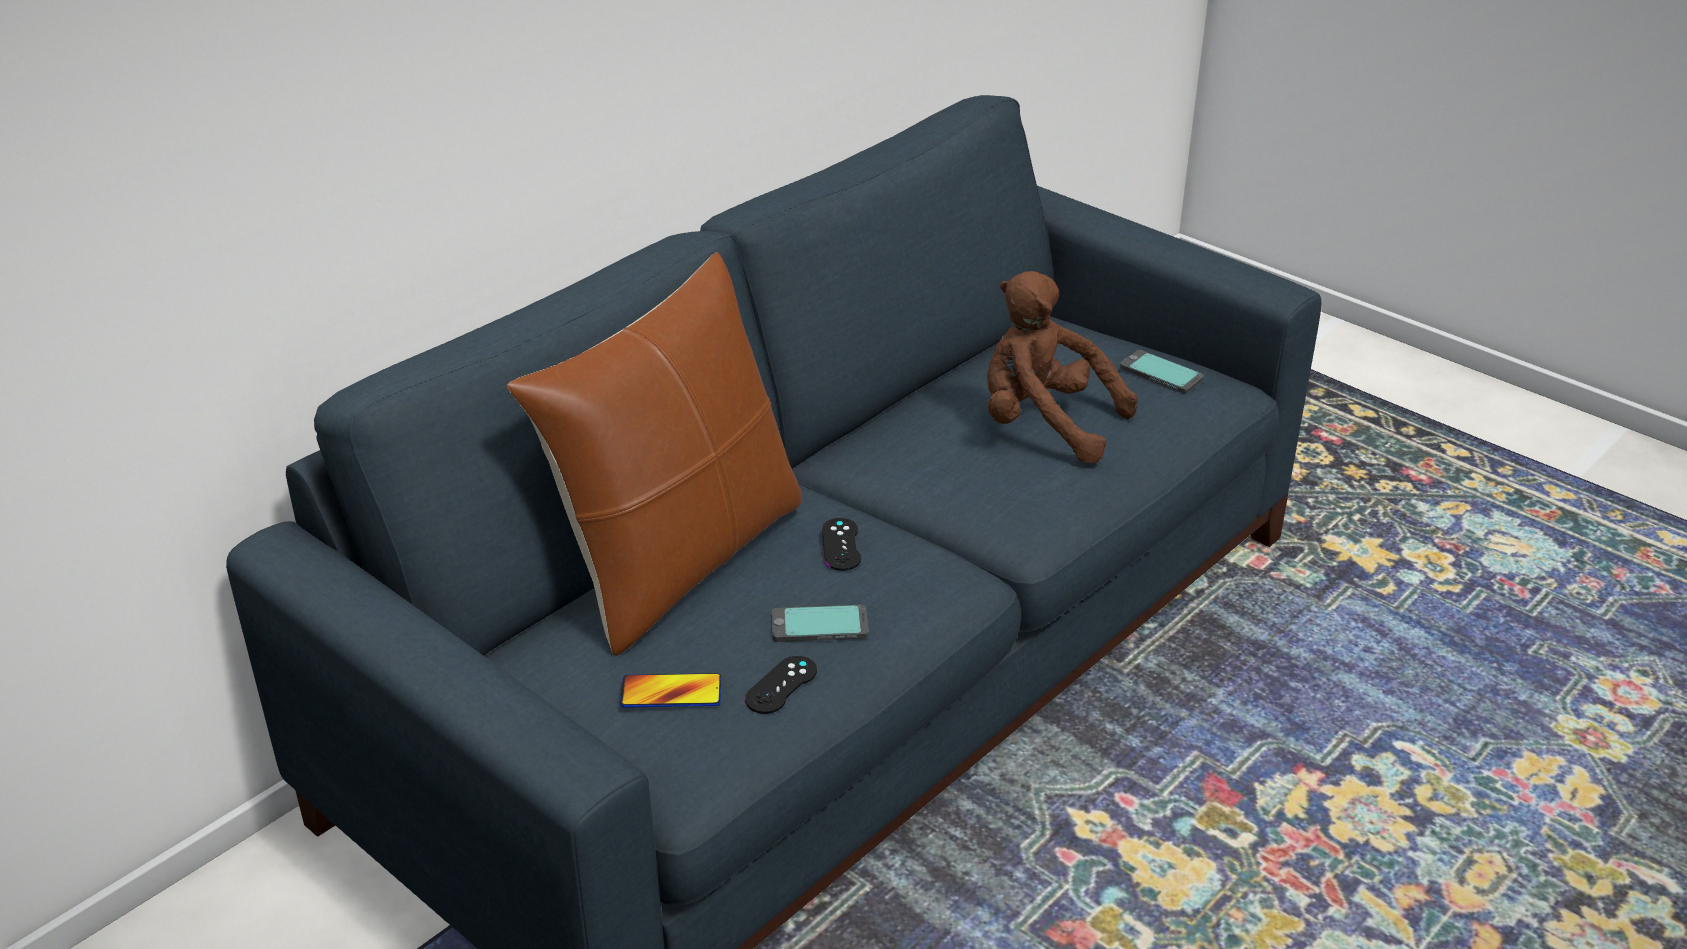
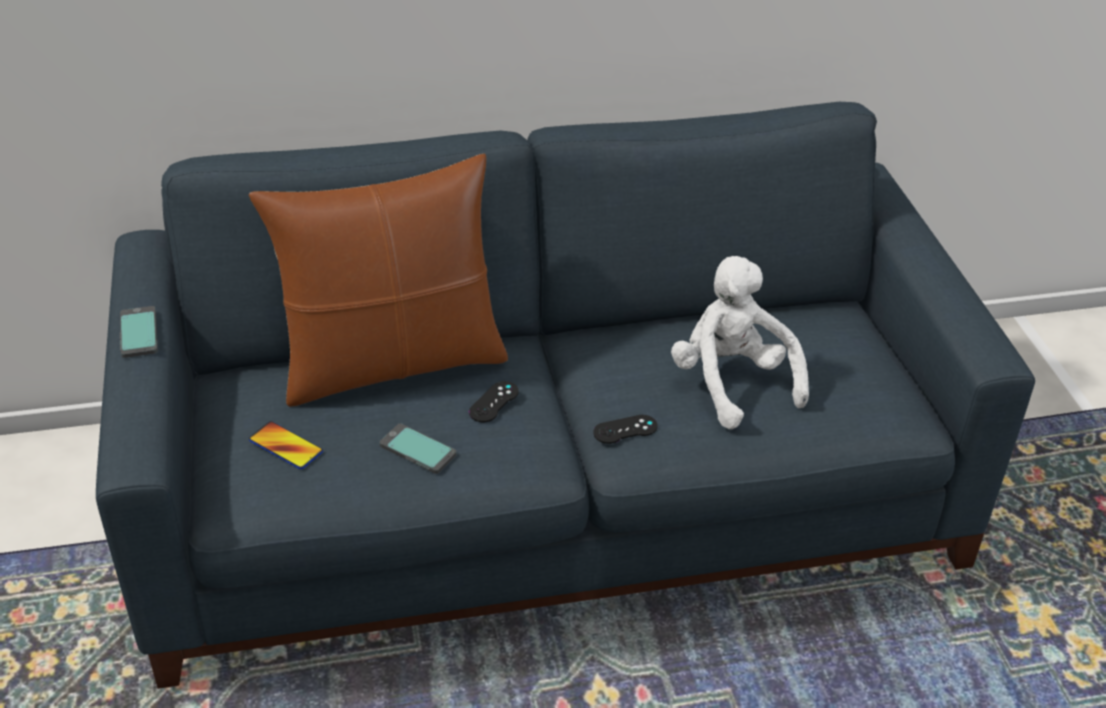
camera: 35 degrees right, 5 degrees up
(781, 685) = (351, 477): black game controller -> black game controller (625, 429)
(1044, 424) = (731, 383): brown plush toy -> white plush toy
(1161, 374) = (868, 385): phone -> phone (138, 333)

